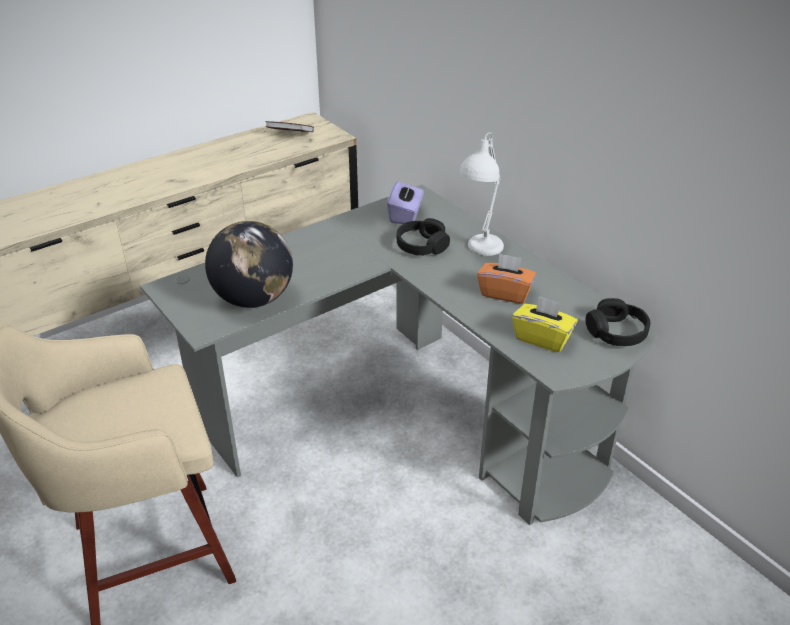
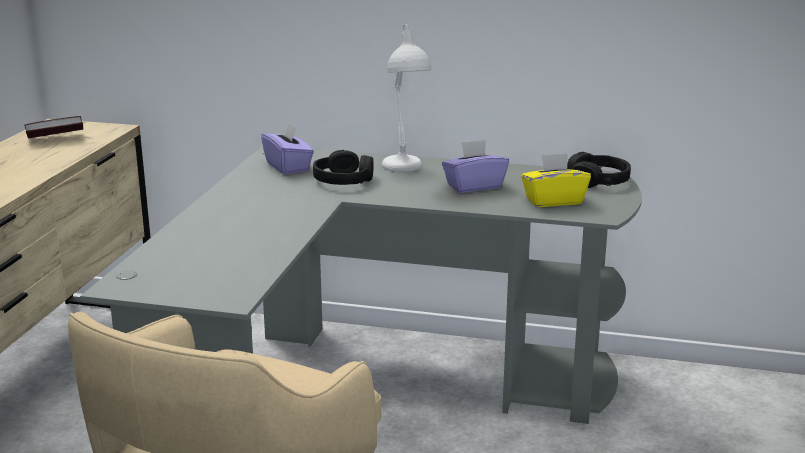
camera: 40 degrees left, 15 degrees down
(253, 299) = (244, 262): globe -> none
(505, 293) = (474, 186): orange tissue box -> purple tissue box

